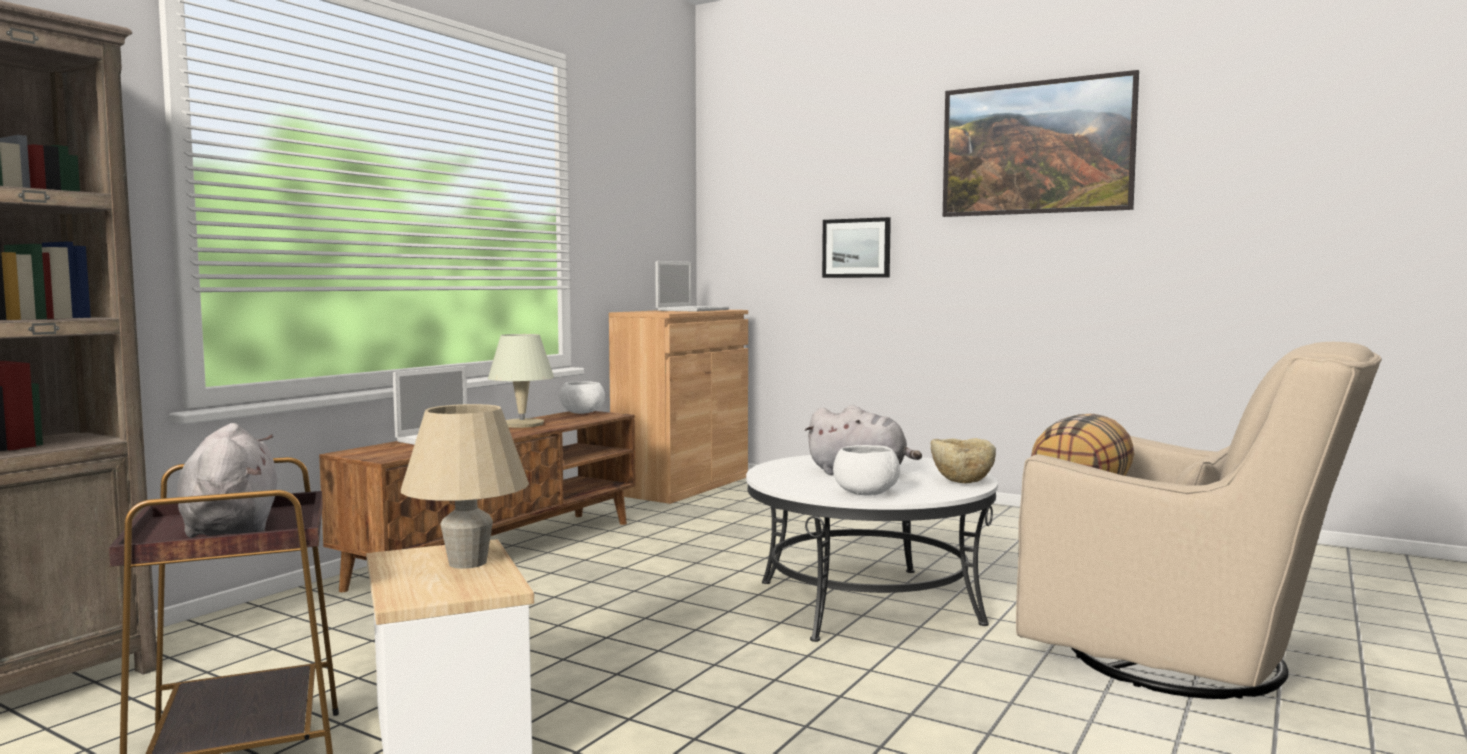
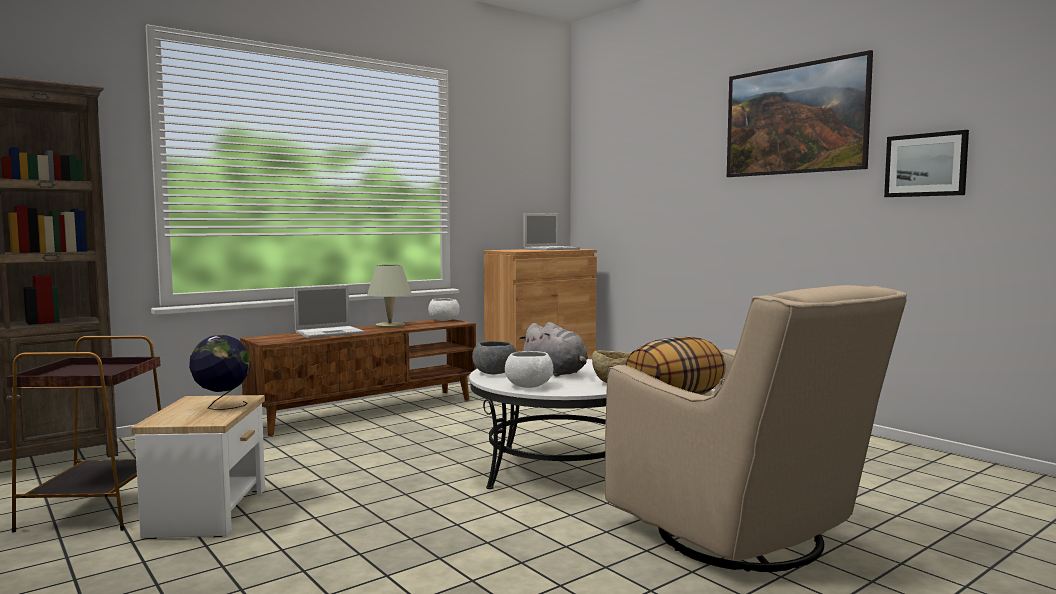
camera: 20 degrees right, 0 degrees up
(231, 526) = (91, 372): grey plush toy -> none
(467, 563) = (222, 406): beige table lamp -> globe
(785, 480) = (495, 373): none -> grey bowl
(856, 248) = (669, 202): picture -> picture (925, 165)

